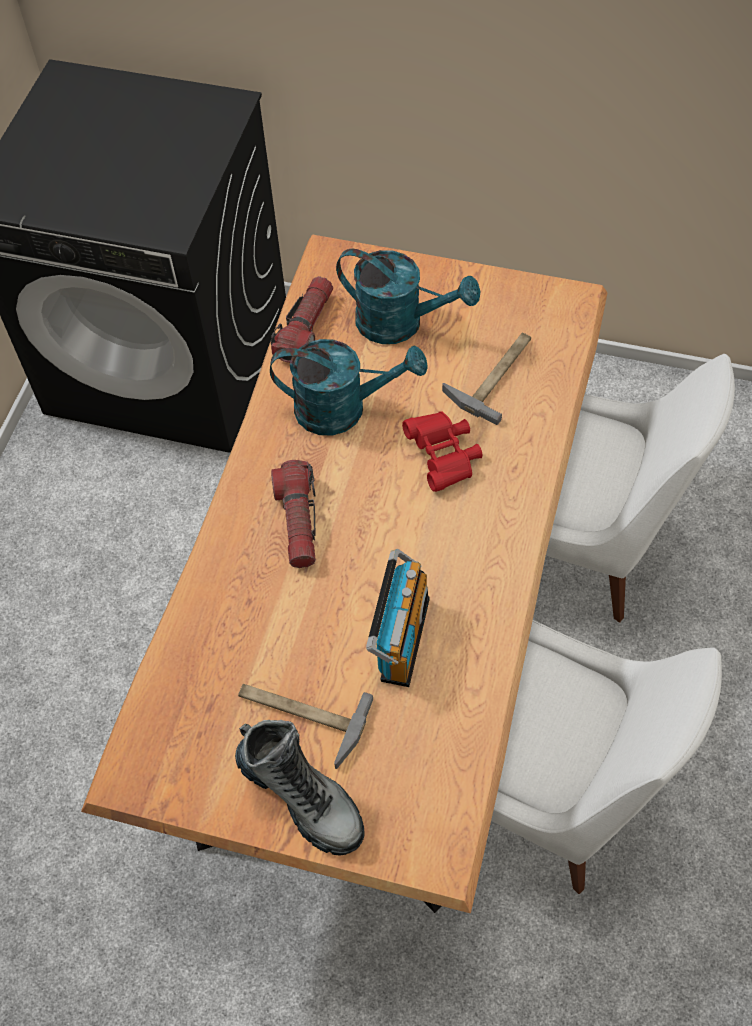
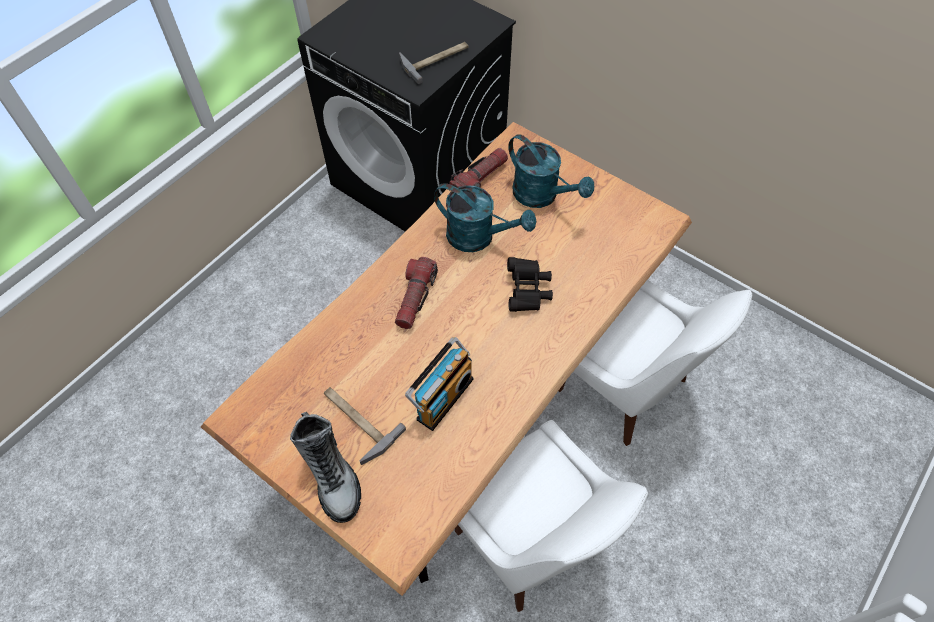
camera: 20 degrees right, 0 degrees up
(444, 457) = (527, 291): red binoculars -> black binoculars
(495, 374) = (588, 249): hammer -> hammer (436, 59)

